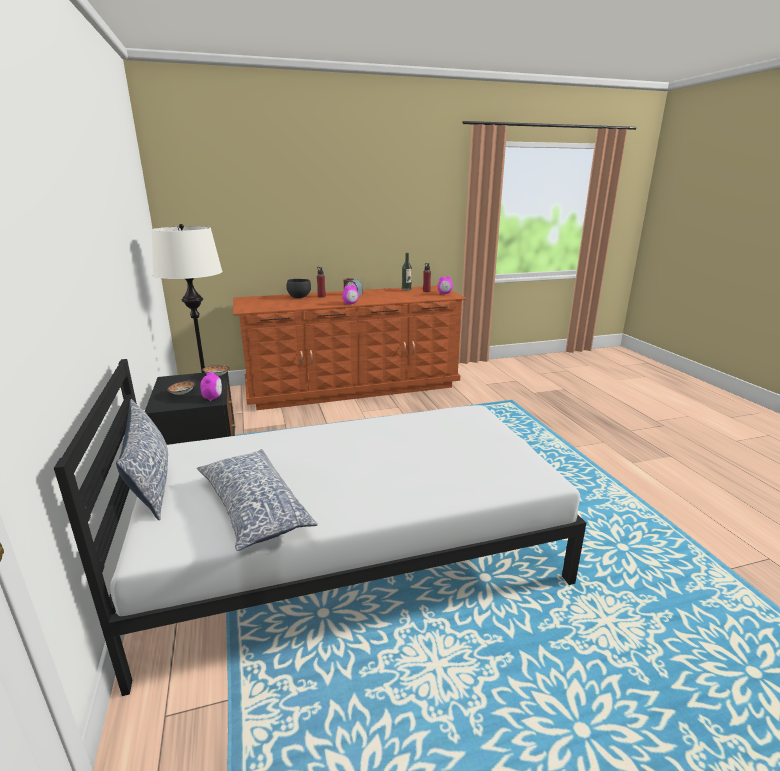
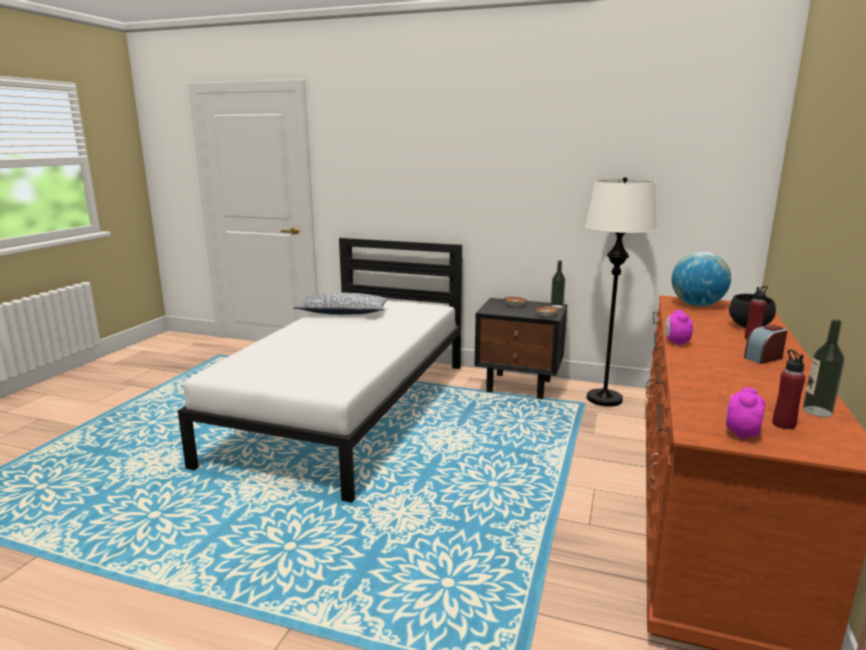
camera: 125 degrees right, 5 degrees down
(151, 480) = (408, 302): pillow -> none
(173, 378) = (557, 306): none -> bottle
(213, 398) = (493, 311): alarm clock -> none
(256, 306) = (697, 305): none -> globe

